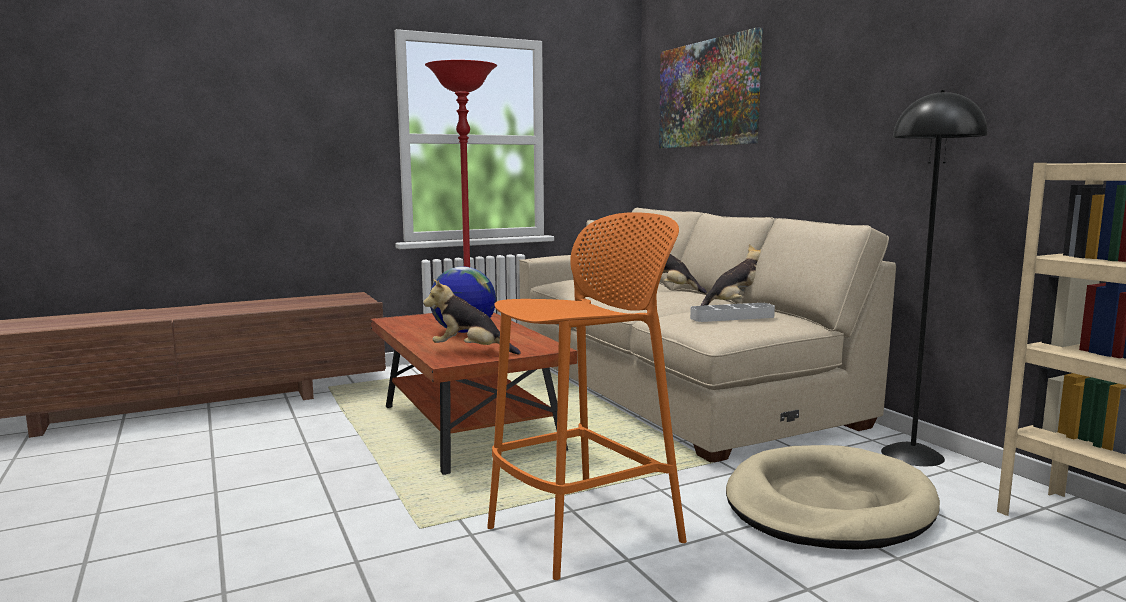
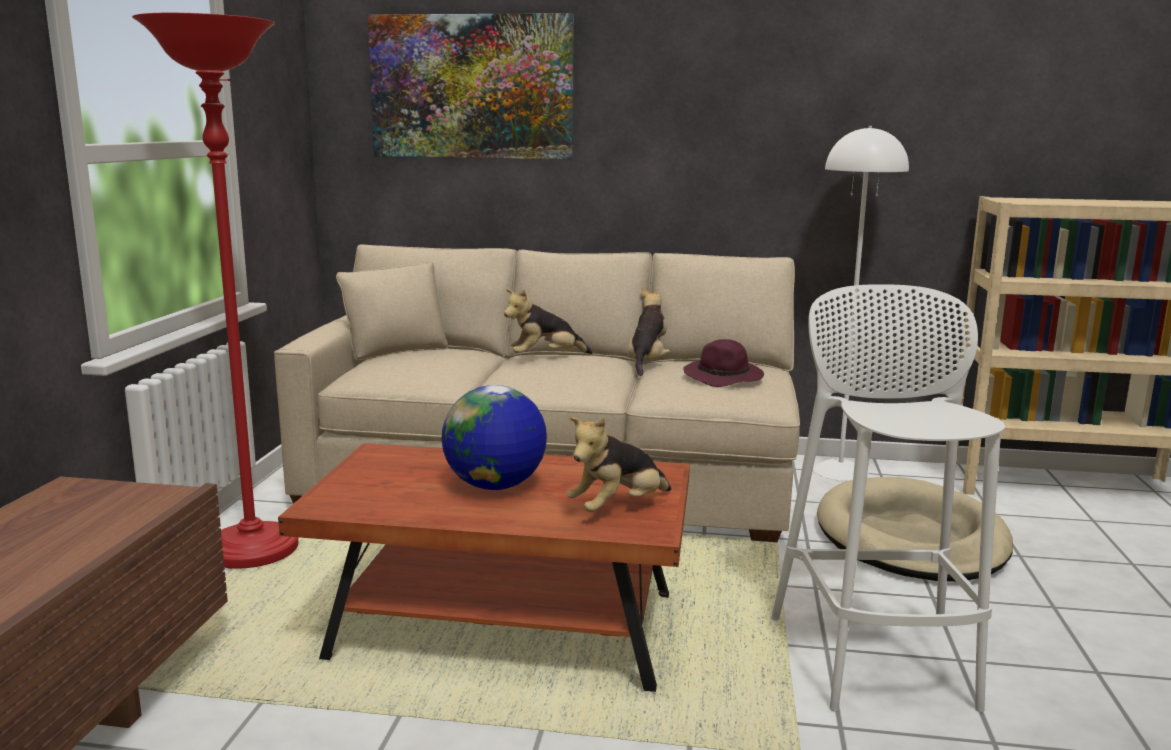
camera: 55 degrees left, 5 degrees up
(583, 529) = (878, 658): orange stool -> white stool
(732, 317) = (724, 378): grey tray -> purple hat
(913, 455) = (840, 470): black floor lamp -> white floor lamp

